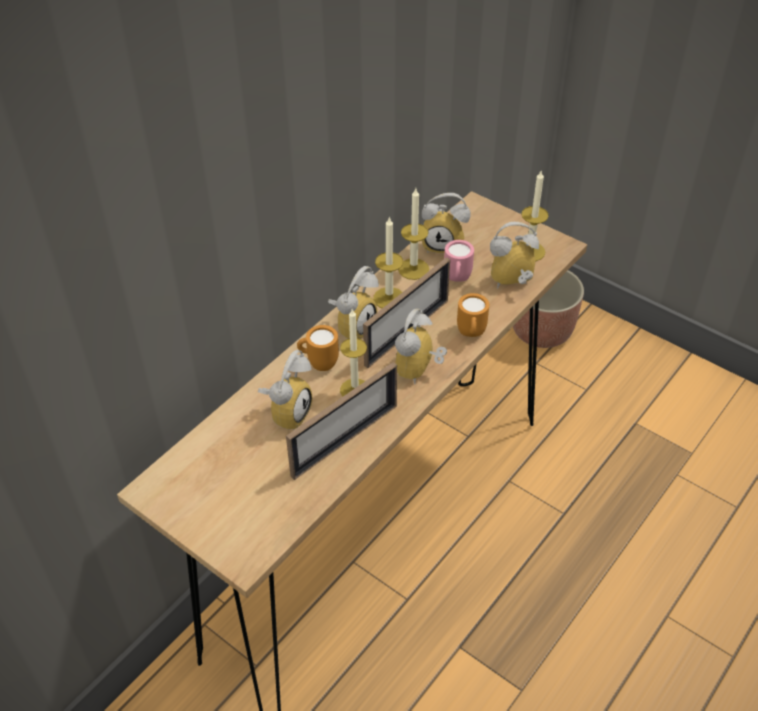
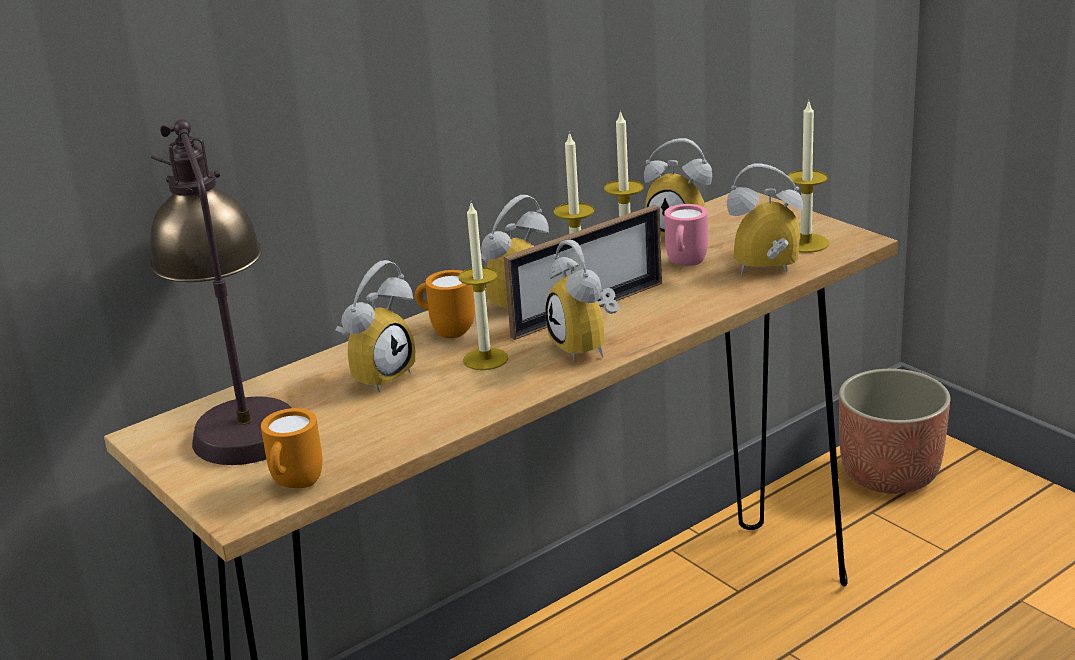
camera: 15 degrees right, 20 degrees down
(206, 465) = (239, 416): none -> table lamp
(345, 440) = (446, 406): picture frame -> none
(419, 371) = (588, 347): alarm clock -> alarm clock turned 60 degrees counterclockwise
(471, 334) = (682, 316): orange mug -> orange mug (295, 486)

